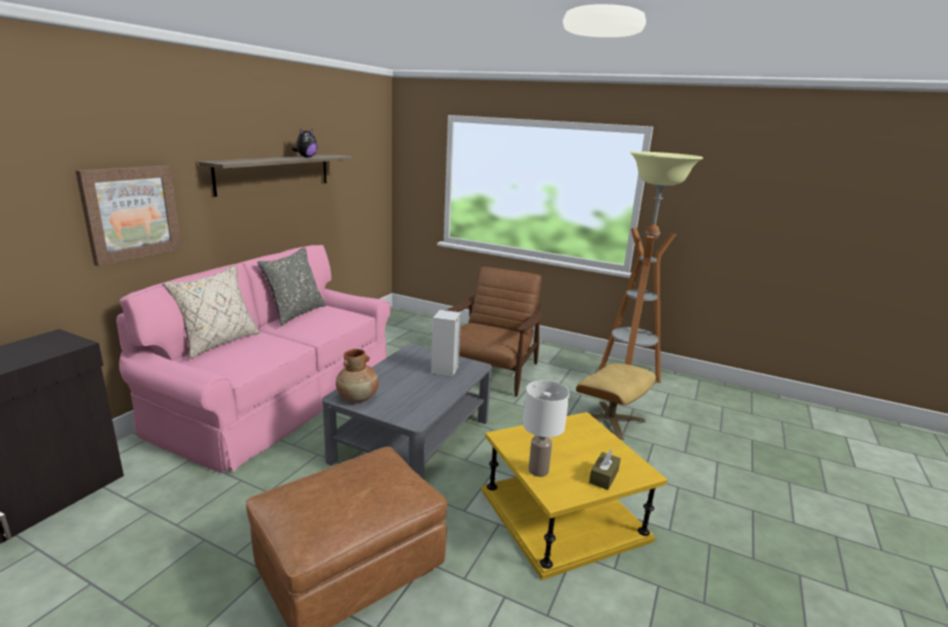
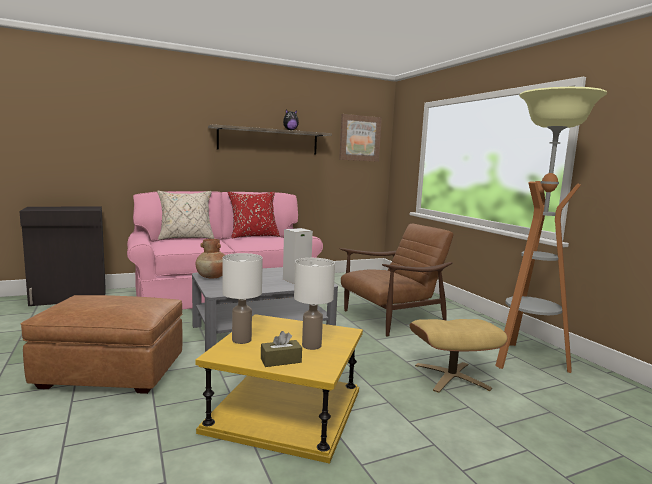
camera: 40 degrees right, 10 degrees down
(131, 213) = (157, 150): picture -> picture (359, 138)
(295, 313) = (253, 236): grey pillow -> red pillow
(592, 449) = (312, 346): none -> white table lamp

